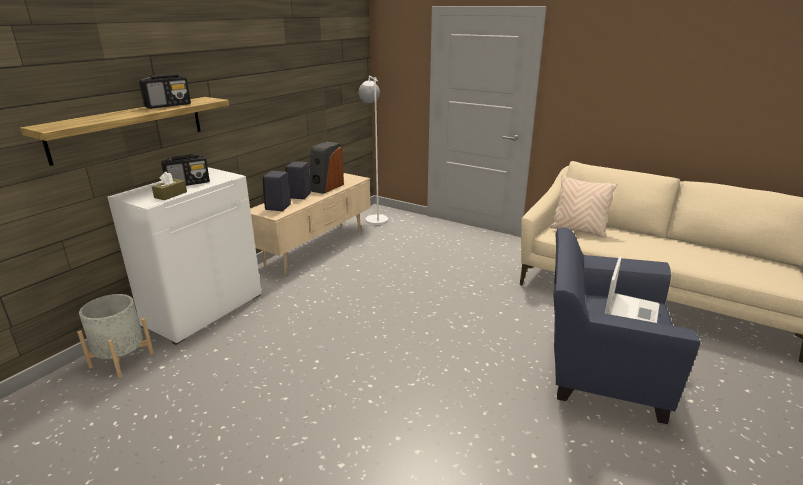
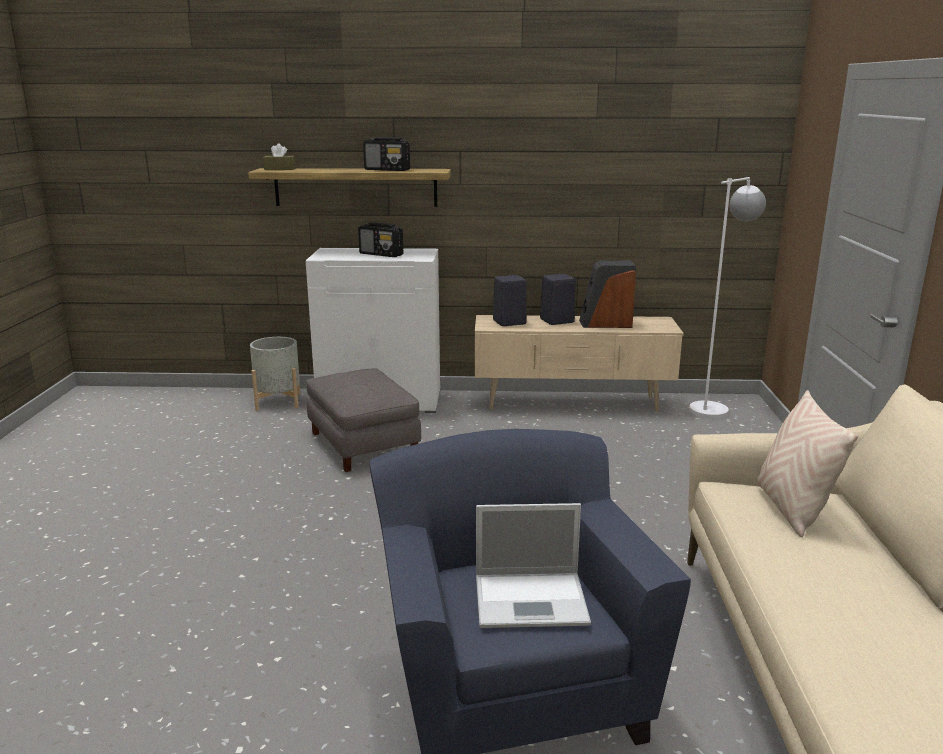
camera: 60 degrees right, 5 degrees down
(170, 195) = (346, 257): brown tissue box -> brown tissue box (280, 169)
(270, 339) = (362, 444): none -> grey ottoman

